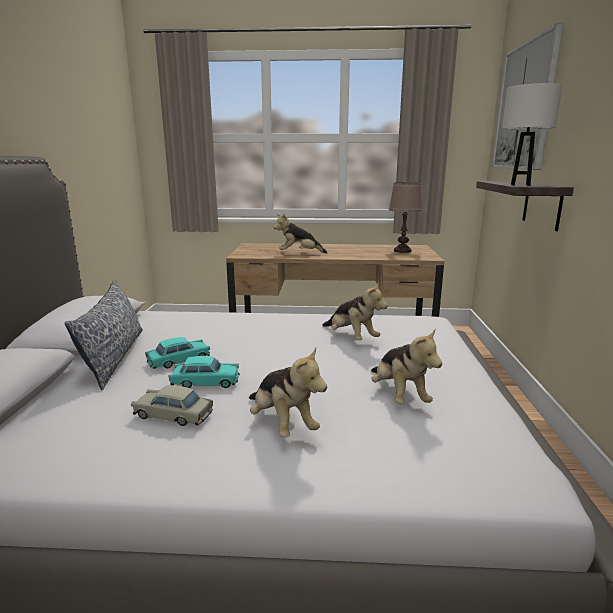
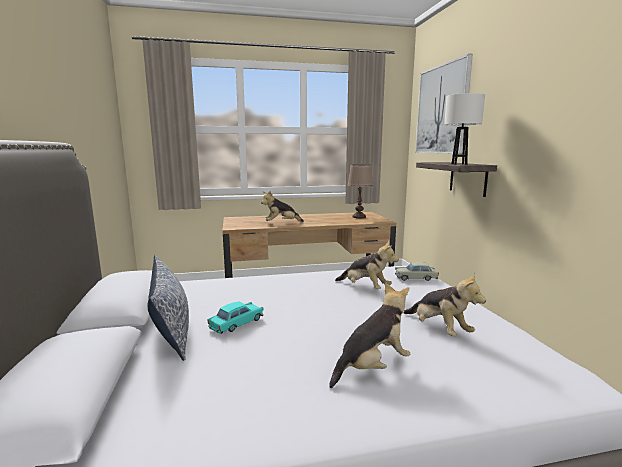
camera: 15 degrees left, 5 degrees down
(173, 415) = (272, 374): beige toy car -> beige toy car (416, 278)
(205, 382) = (277, 339): turquoise toy car -> none
(282, 424) = (372, 367): plush toy -> plush toy turned 75 degrees counterclockwise

